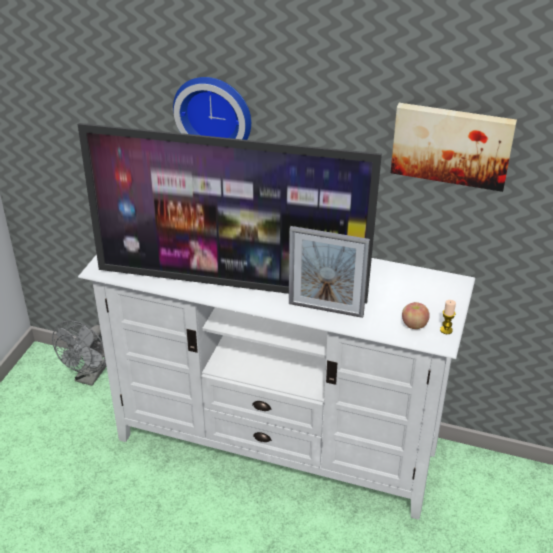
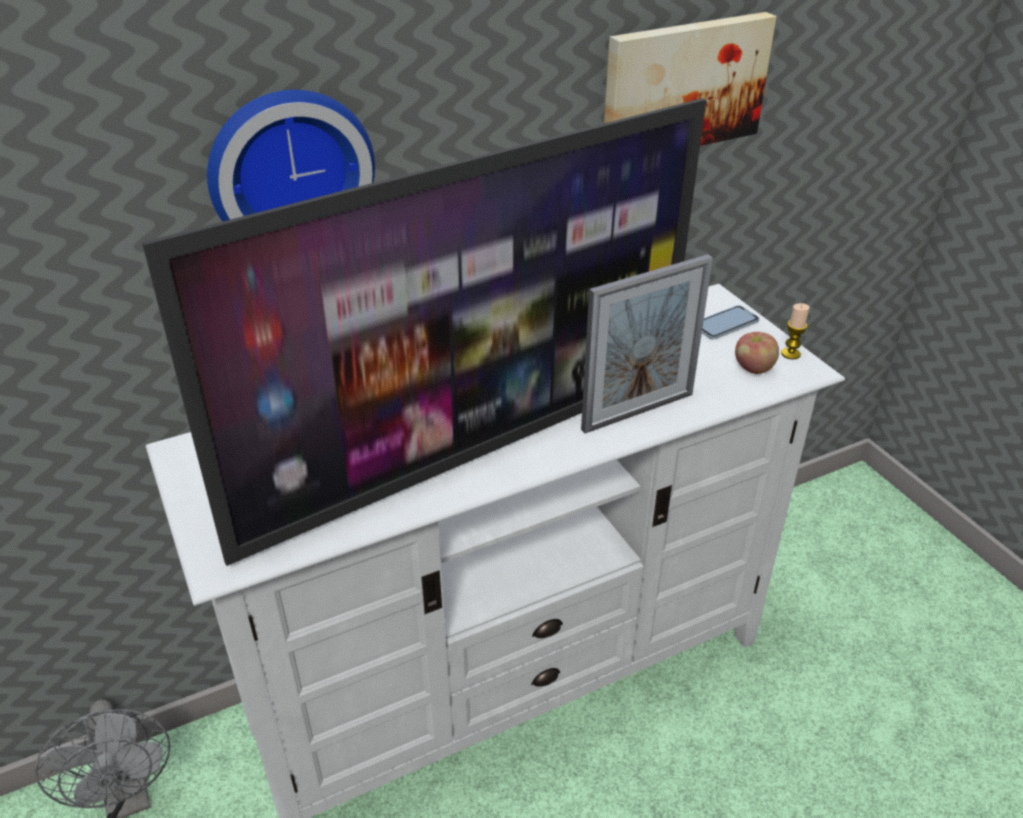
camera: 45 degrees left, 0 degrees up
(438, 298) = (725, 324): none -> phone

